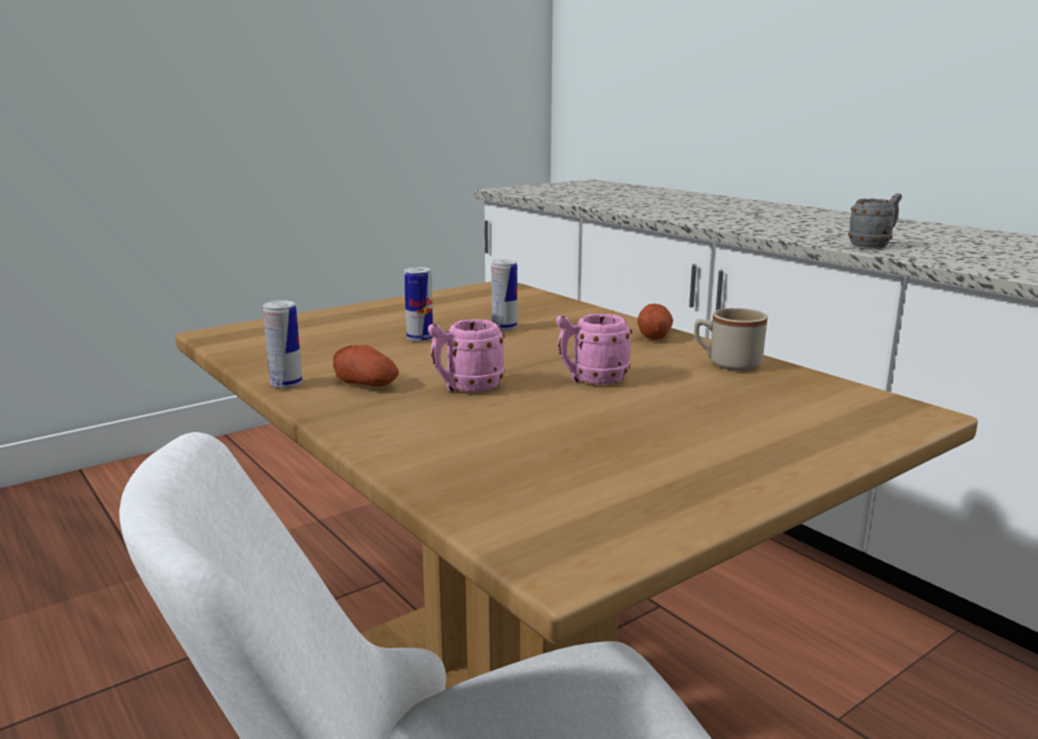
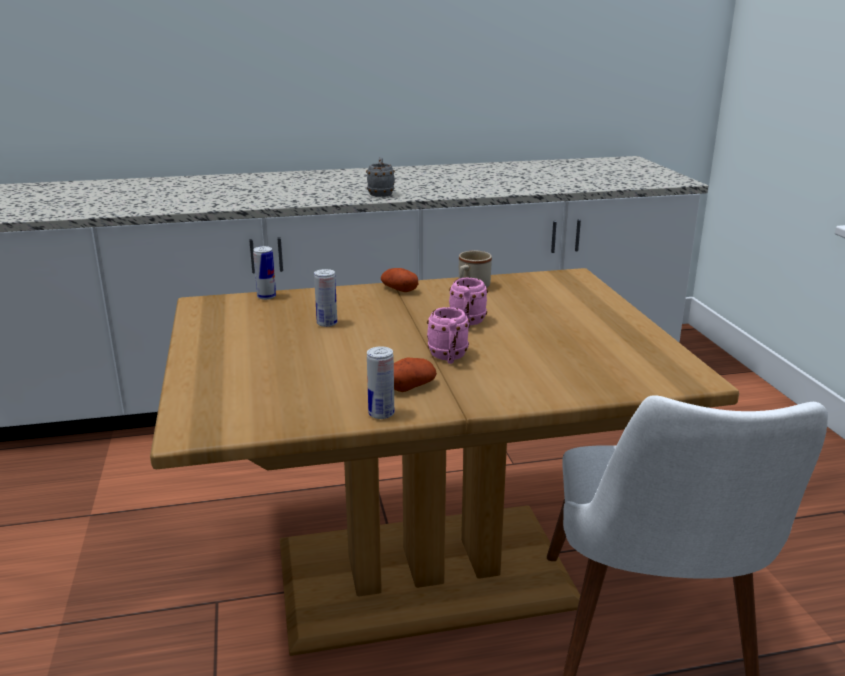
camera: 65 degrees left, 5 degrees up
(420, 338) = (318, 354): can -> can (266, 297)

